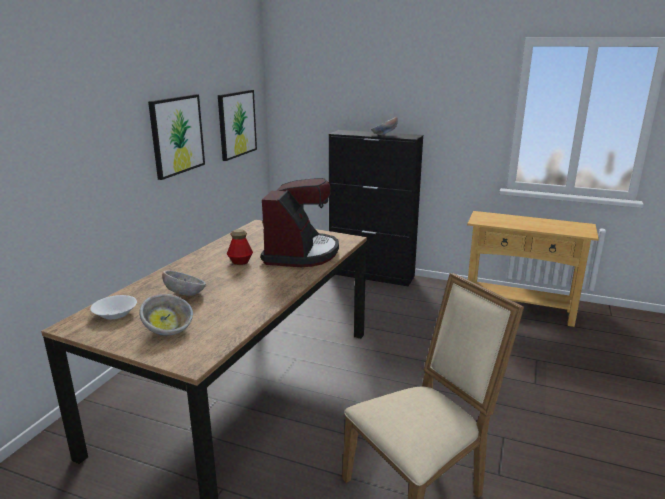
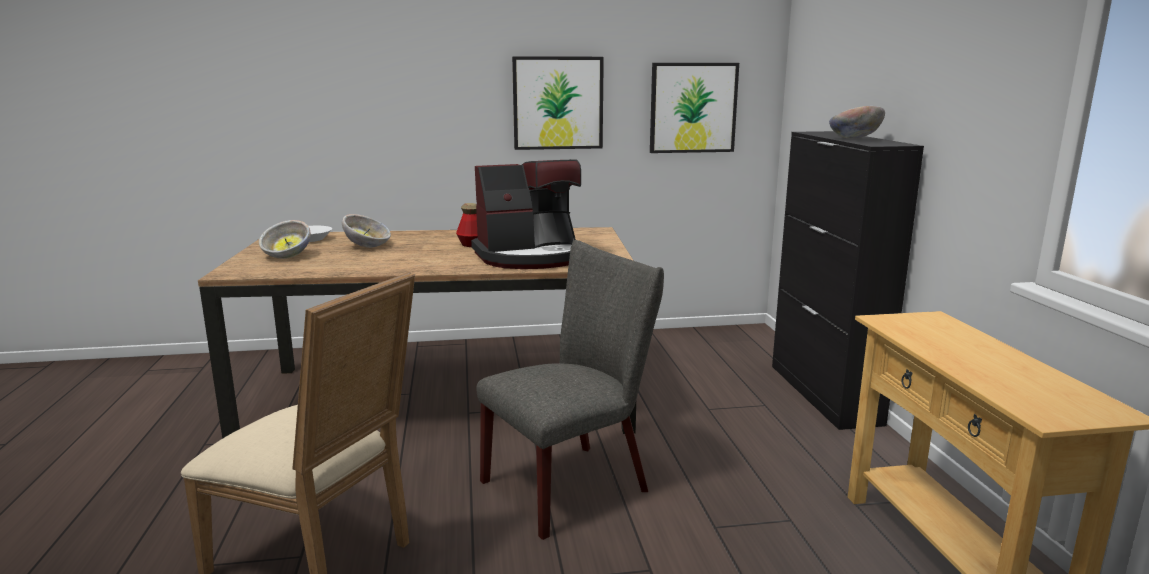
camera: 60 degrees right, 5 degrees down
(401, 370) = (574, 483): none -> grey chair

